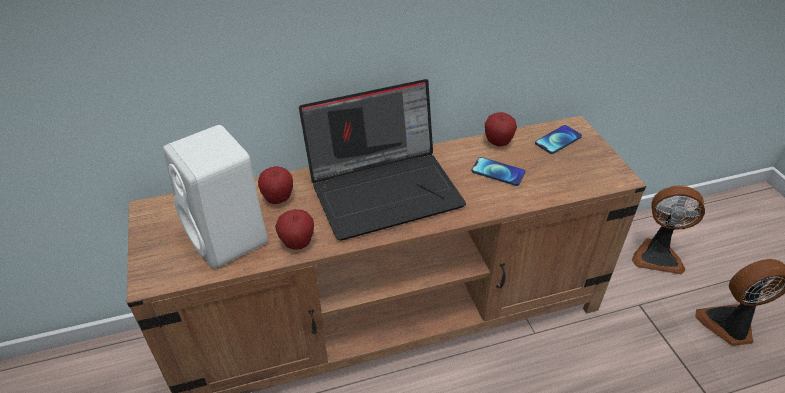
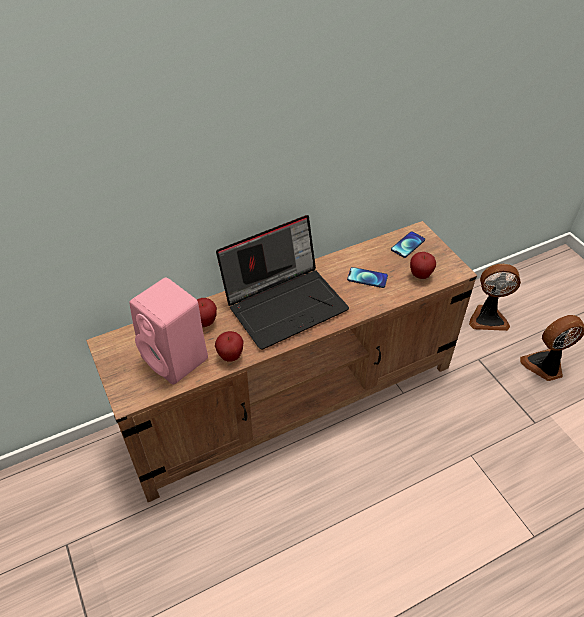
camera: 10 degrees left, 5 degrees up
(229, 239) = (177, 359): white speaker -> pink speaker
(498, 143) = (363, 253): apple -> apple (420, 275)

